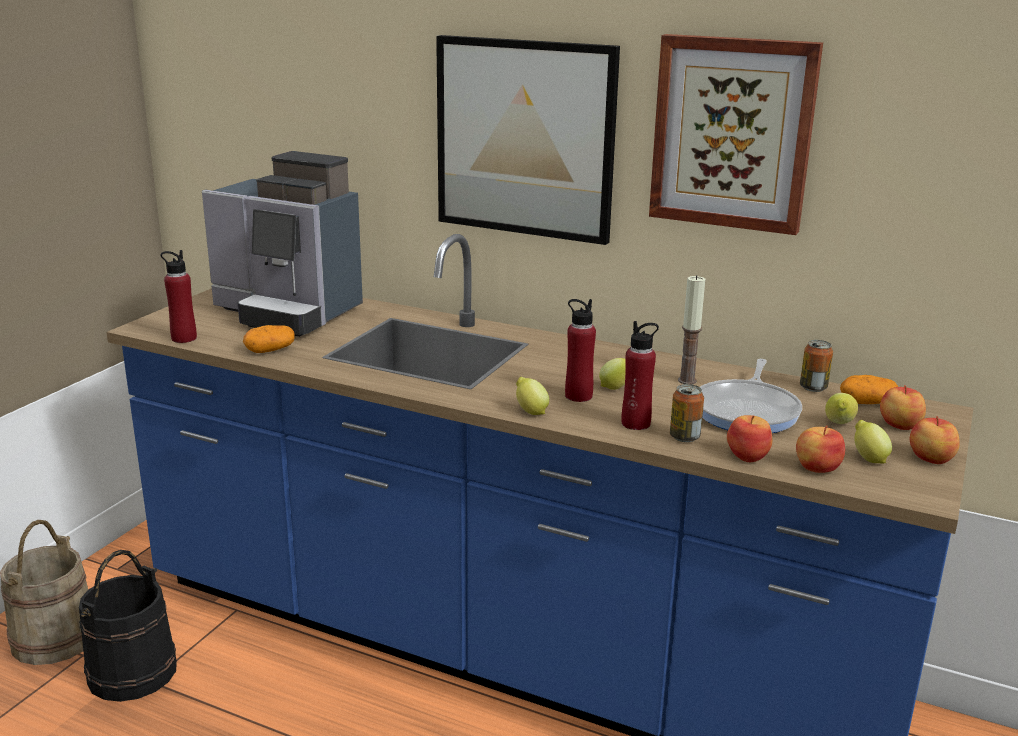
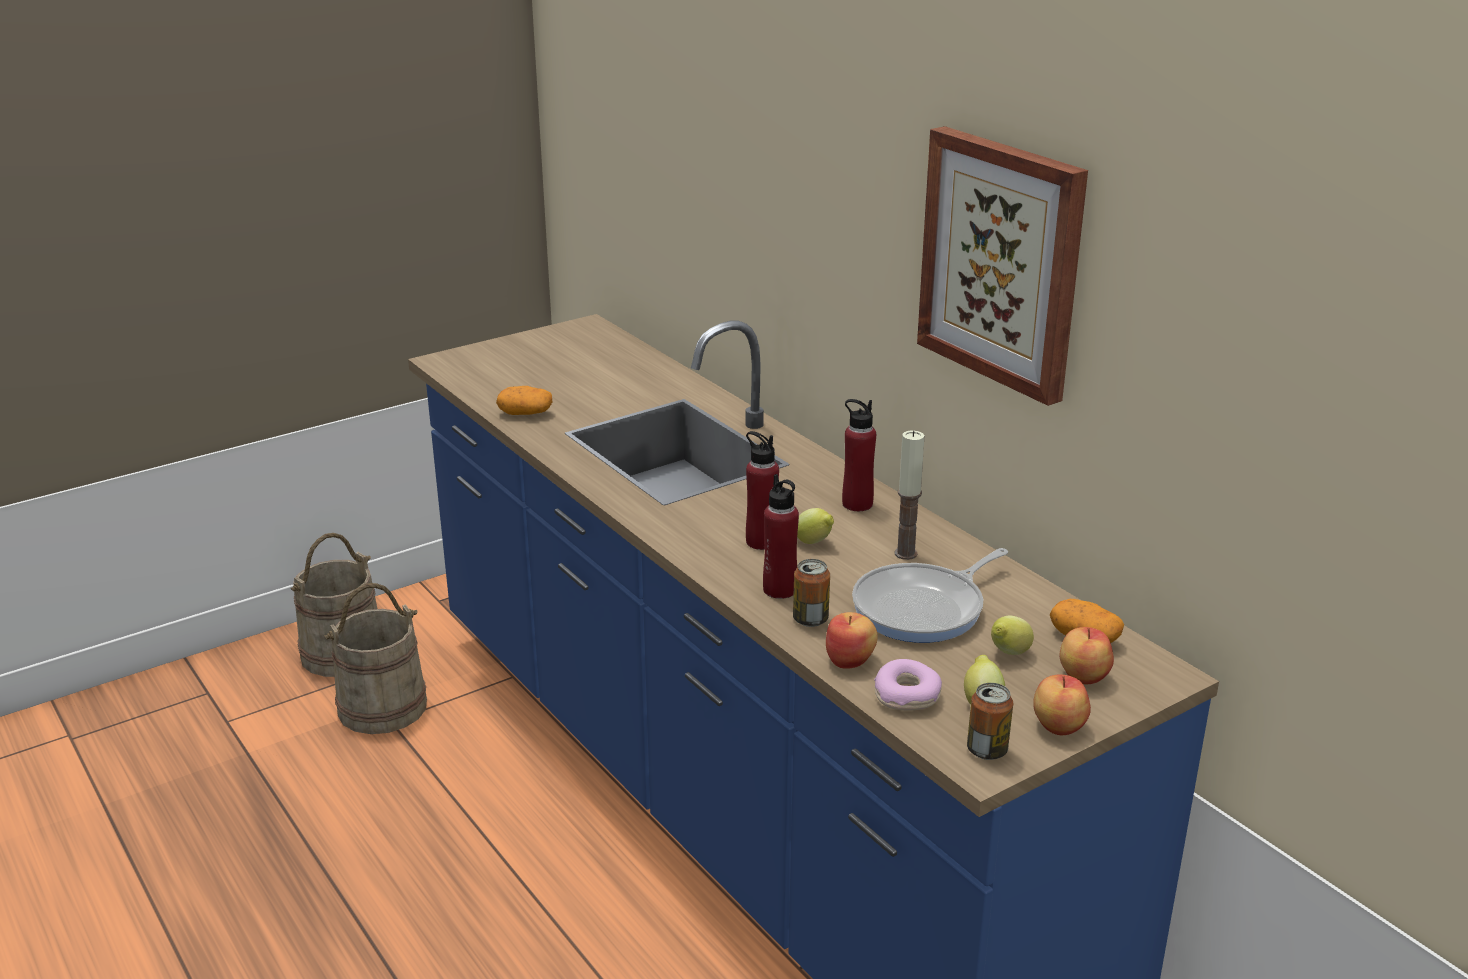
camera: 30 degrees right, 5 degrees up
(132, 671) = (382, 707): black bucket -> beige bucket
(184, 338) = (465, 381): red bottle -> red bottle (857, 504)
(288, 312) = (591, 371): coffee machine -> none
(525, 138) = (823, 220): picture -> none
(530, 411) = (690, 546): lemon -> none
(813, 387) = (1045, 601): can -> can (987, 750)
(817, 467) = (907, 695): apple -> donut

